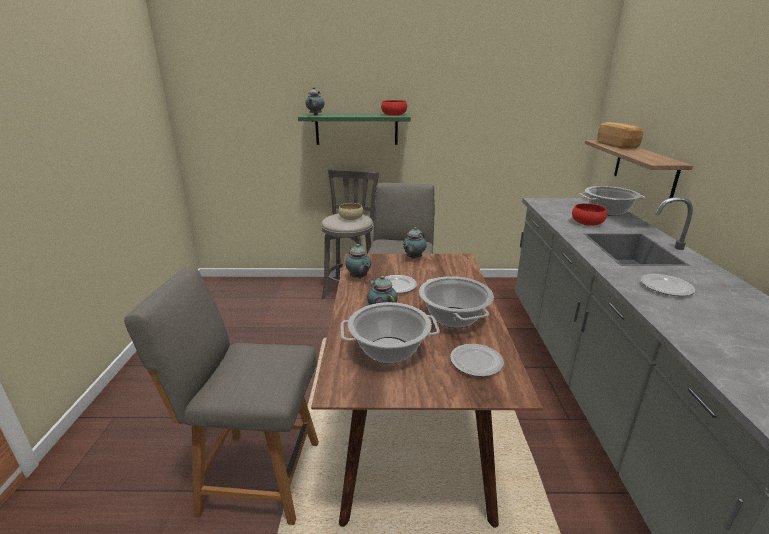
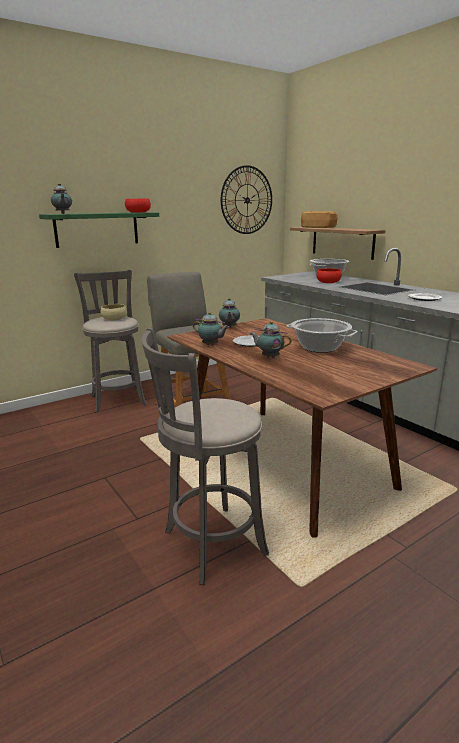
camera: 35 degrees left, 5 degrees down
(256, 475) = (209, 545): grey chair -> grey stool
(389, 350) = (313, 371): cooking pot -> none
(475, 362) = (372, 362): plate -> none
(542, 102) = (247, 200): none -> wall clock

